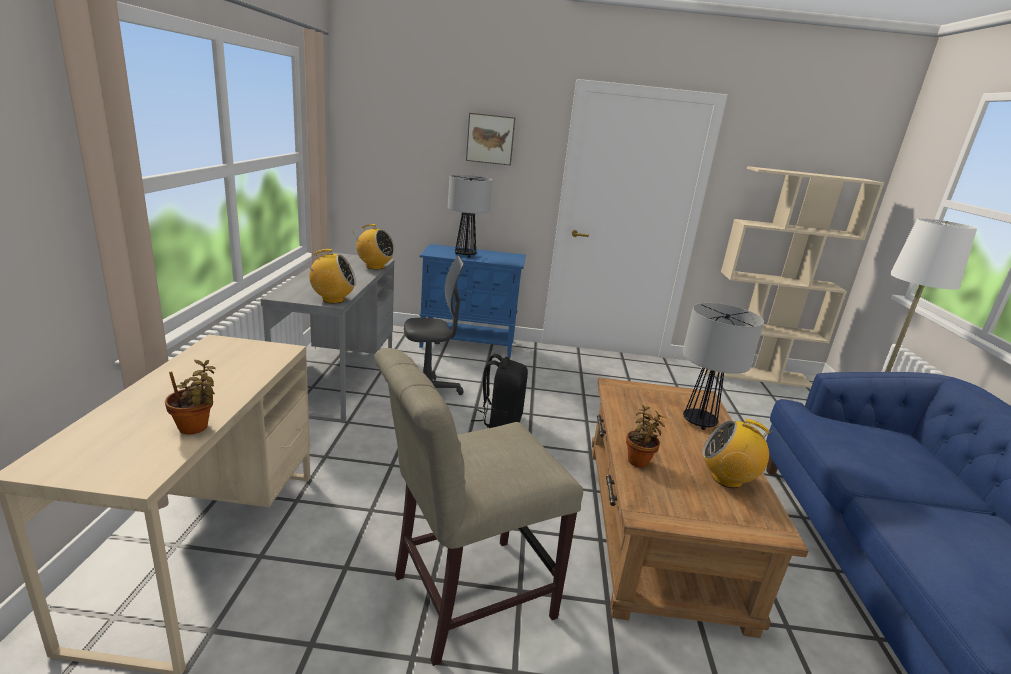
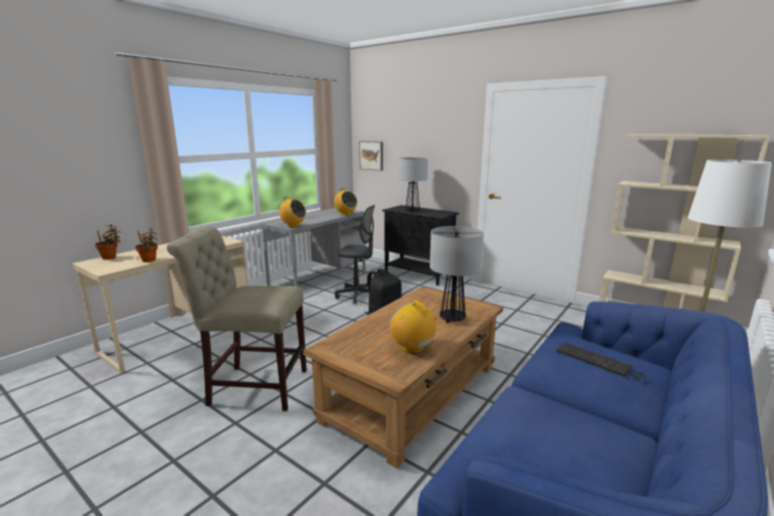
camera: 35 degrees right, 5 degrees down
(468, 344) = (419, 274): blue cabinet -> black cabinet
(490, 139) = (434, 132): picture -> picture (372, 155)
(639, 460) = (368, 326): potted plant -> potted plant (111, 257)
(886, 445) = (601, 363): none -> keyboard

